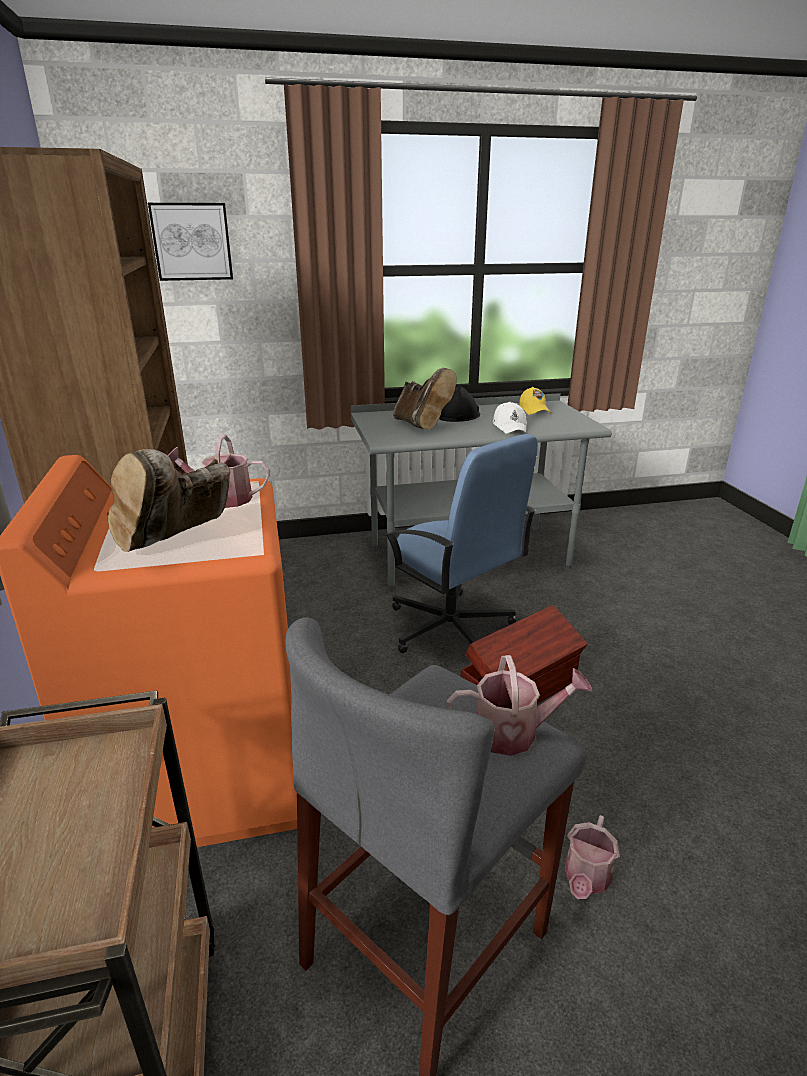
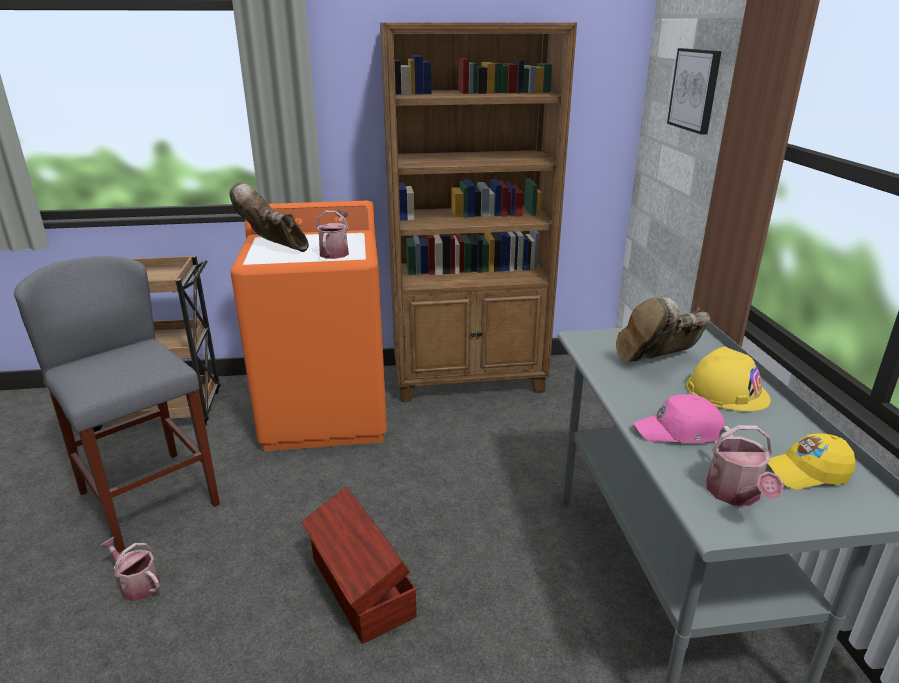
camera: 95 degrees right, 0 degrees up
(451, 628) = (482, 546): blue office chair -> none
(456, 415) = (727, 391): black hard hat -> yellow hard hat
(510, 426) = (680, 431): white cap -> pink cap
(514, 732) = (98, 383): watering can -> watering can (736, 494)

